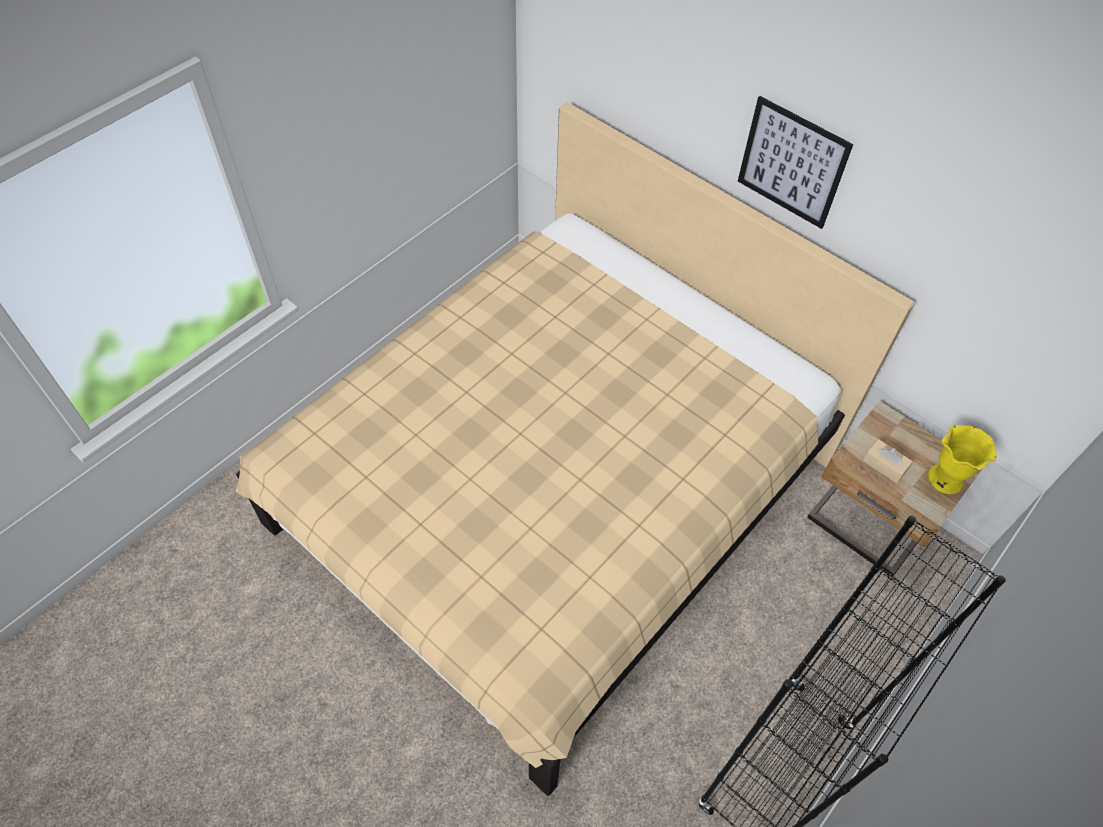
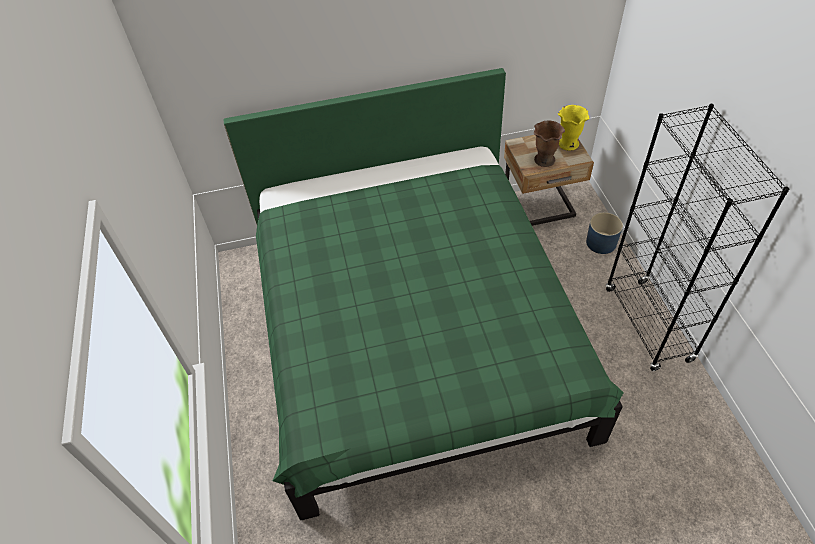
camera: 50 degrees left, 5 degrees down
(551, 491) = (412, 334): beige bed -> green bed
(792, 163) = (398, 44): picture -> none
(872, 634) = (601, 243): none -> blue planter
(884, 465) = (544, 160): beige tissue box -> brown vase

